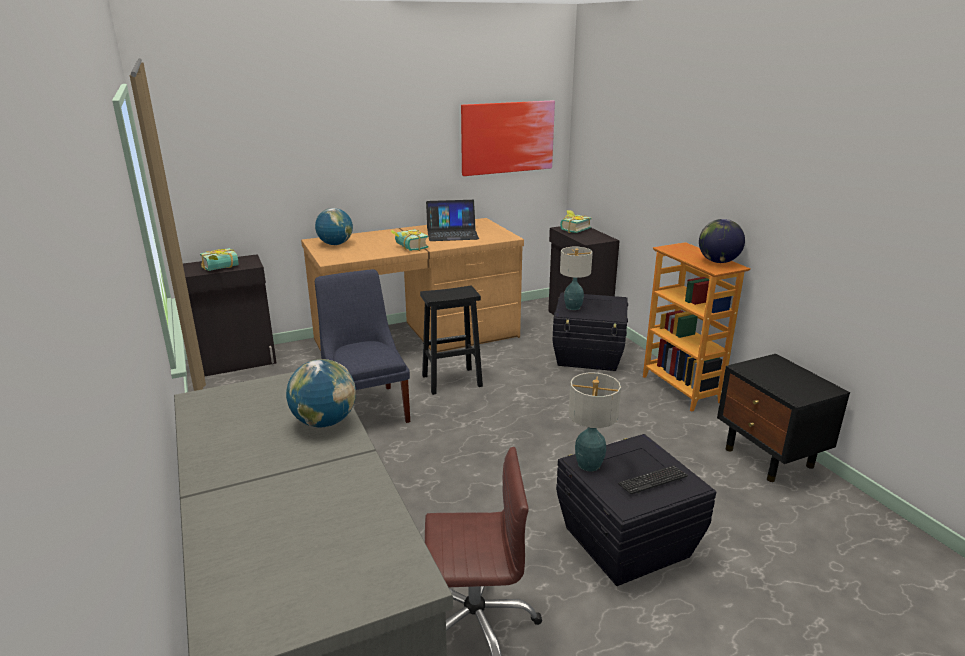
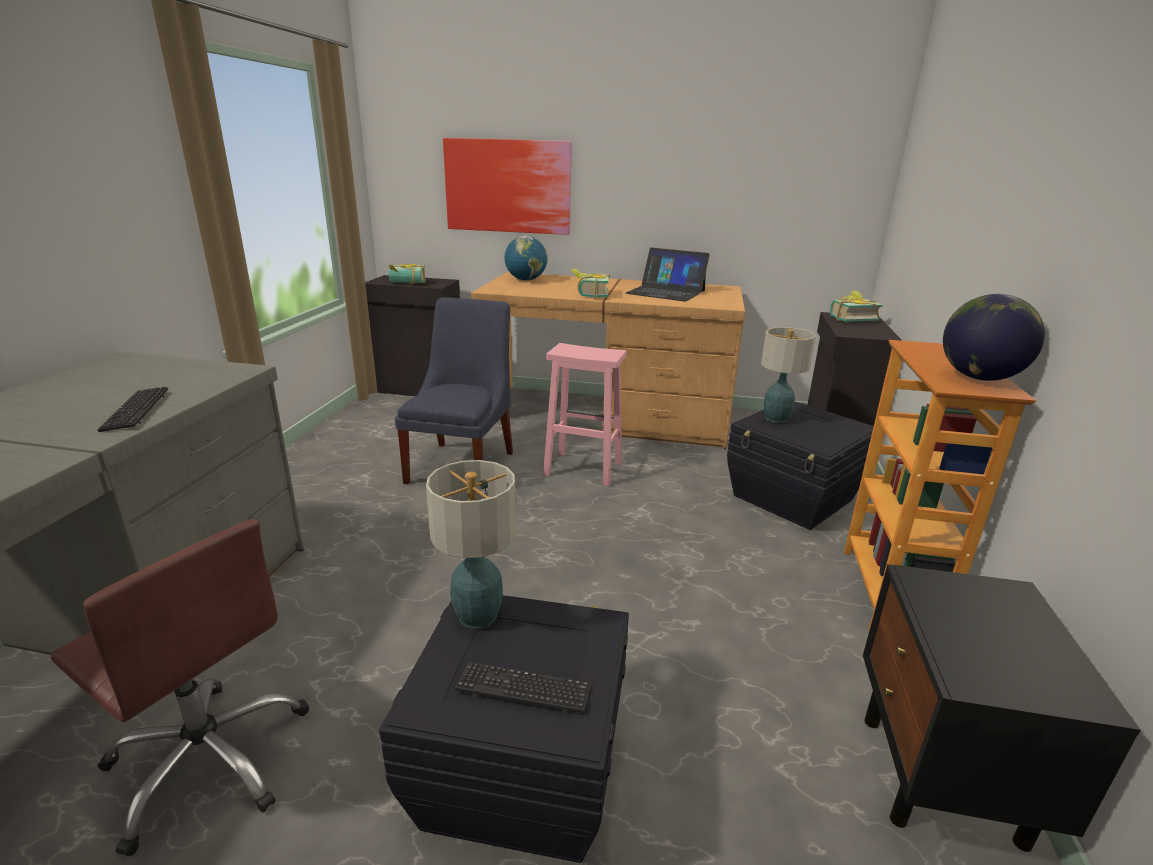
camera: 35 degrees right, 0 degrees up
(324, 422) = (136, 410): globe -> keyboard
(451, 381) = (581, 469): black stool -> pink stool
(507, 137) = (789, 178): picture -> picture (508, 186)

